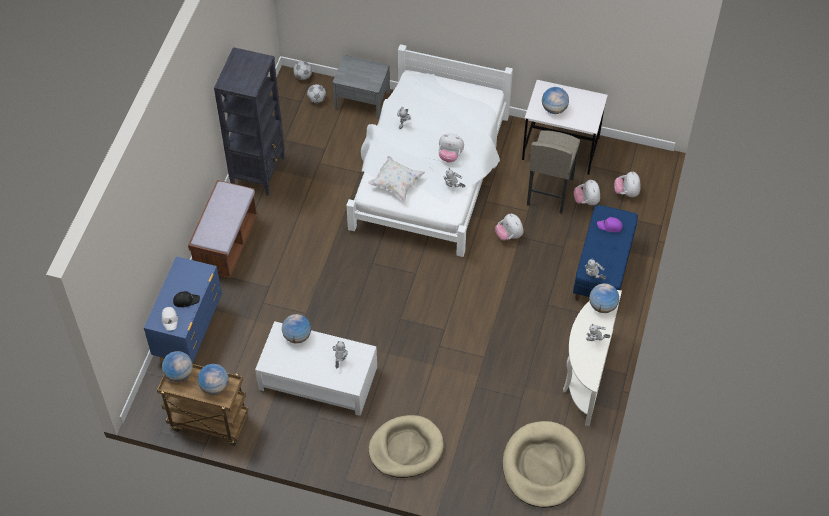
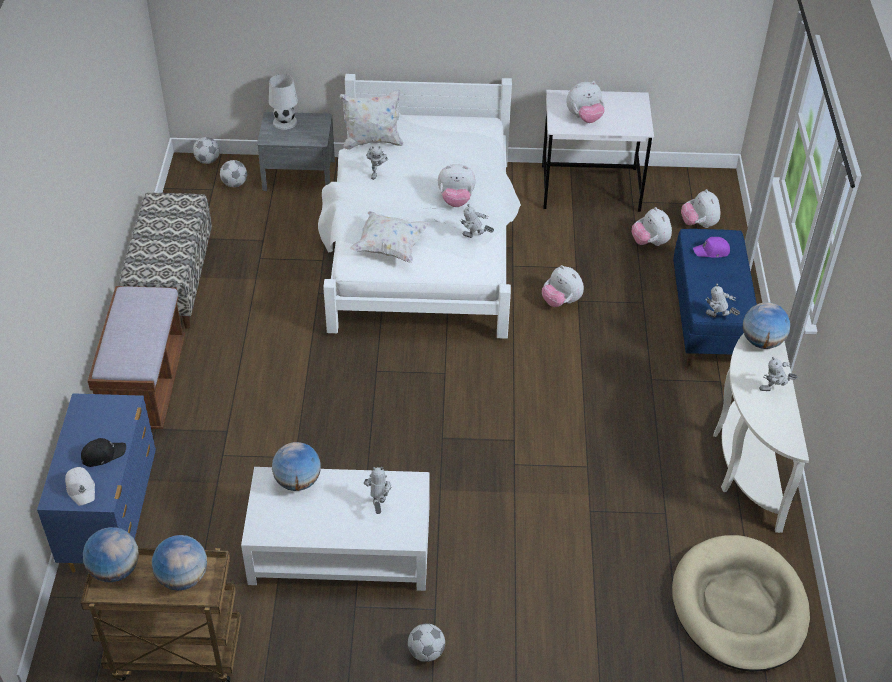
camera: 15 degrees left, 10 degrees down
(258, 171) = (172, 283): black bookcase -> bench
(349, 452) = (426, 652): none -> football
(355, 66) = (284, 122): none -> white table lamp
(406, 448) = (515, 626): beige dog bed -> none
(408, 97) = (372, 142): none -> white pillow
(549, 191) = (595, 240): grey stool -> none
(554, 109) = (584, 118): globe -> plush toy

